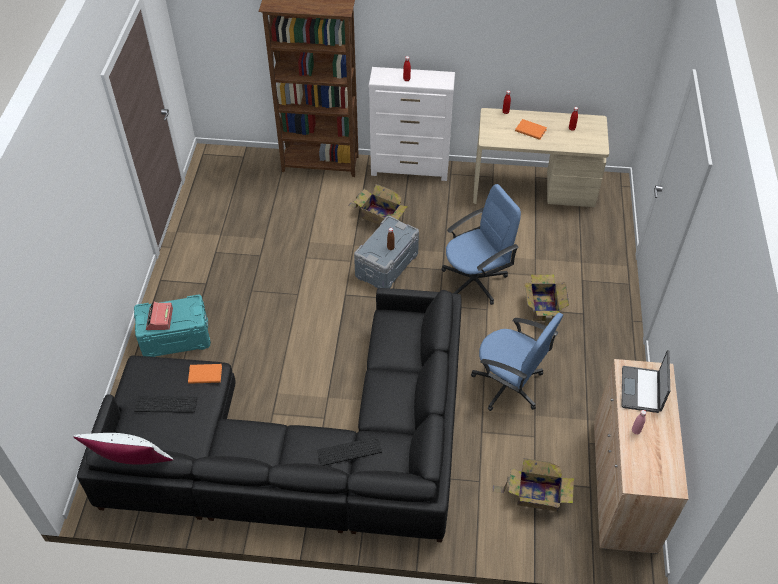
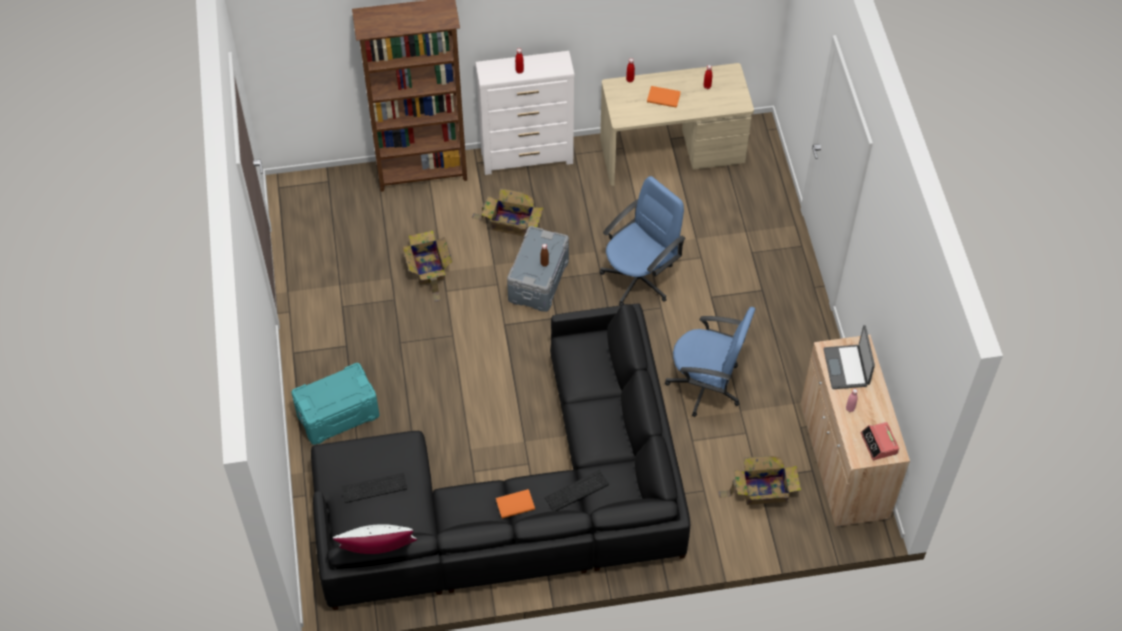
camera: 15 degrees left, 5 degrees up
(159, 319) = (325, 399): alarm clock -> alarm clock (879, 444)
(205, 374) = (401, 447): orange book -> orange book (514, 504)
(542, 308) = (719, 294): cardboard box -> cardboard box (428, 269)

